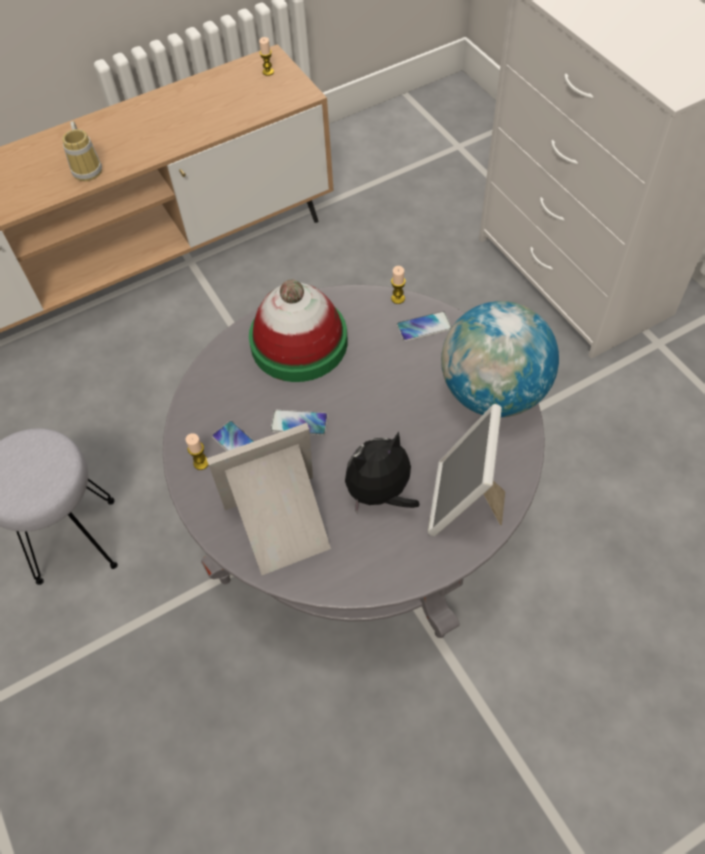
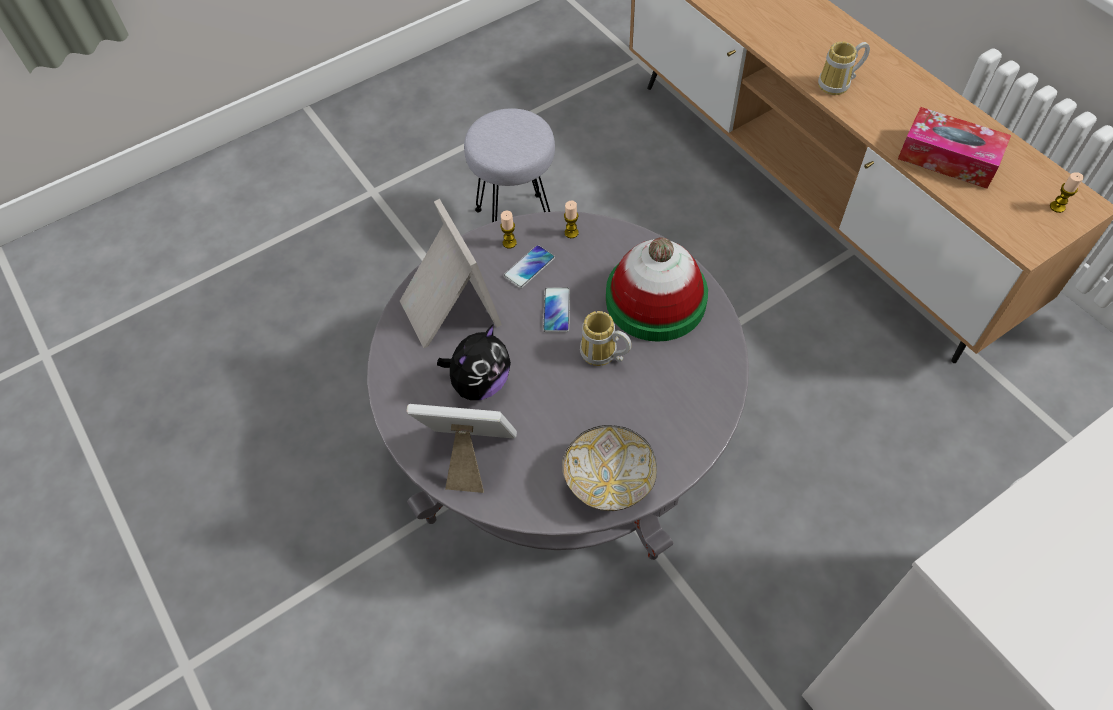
camera: 85 degrees right, 0 degrees up
(201, 118) = (948, 158): none -> tissue box
(358, 389) = (602, 355): none -> mug
(380, 494) = (480, 383): plush toy -> plush toy turned 75 degrees clockwise
(398, 298) = (730, 383): candle -> candle (571, 233)
(424, 327) = (692, 411): phone -> none
(493, 393) = (608, 481): globe -> bowl

